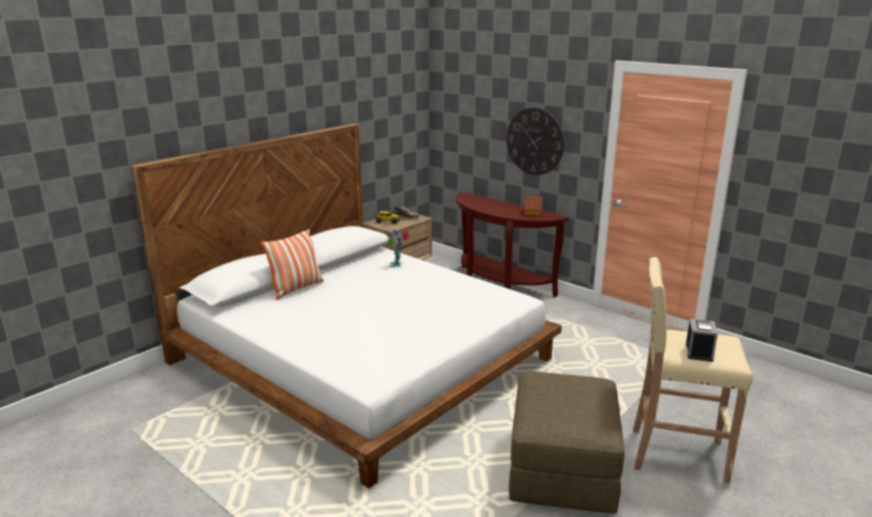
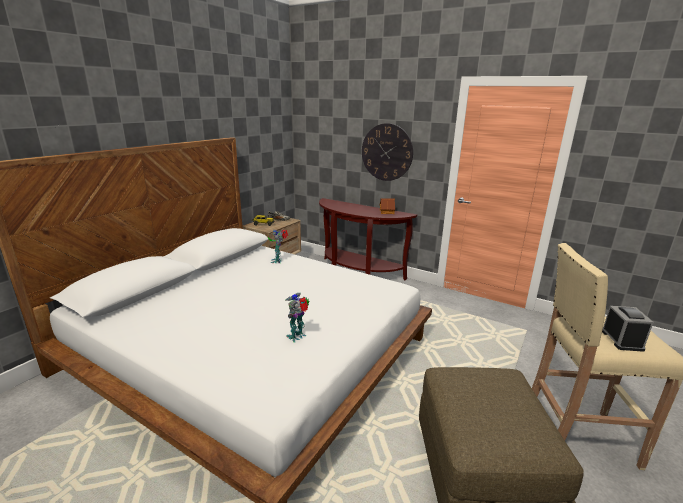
camera: 10 degrees left, 0 degrees up
(296, 288) = (181, 290): pillow -> none
(403, 336) = (298, 336): none -> toy robot

